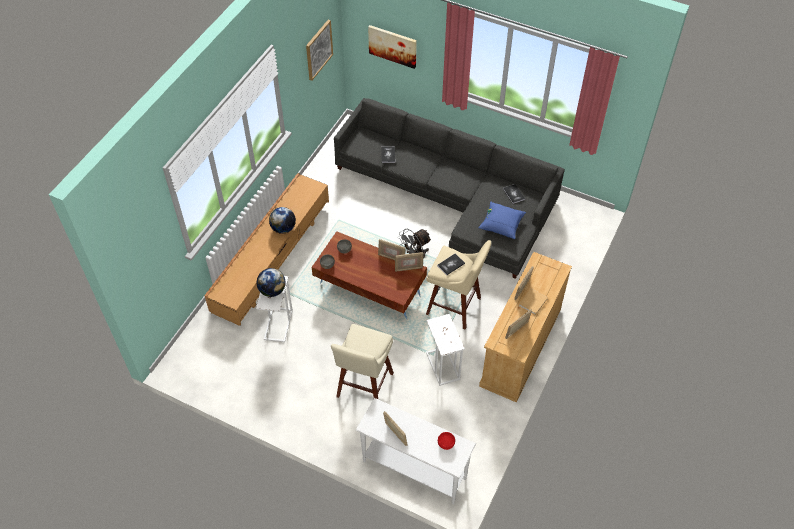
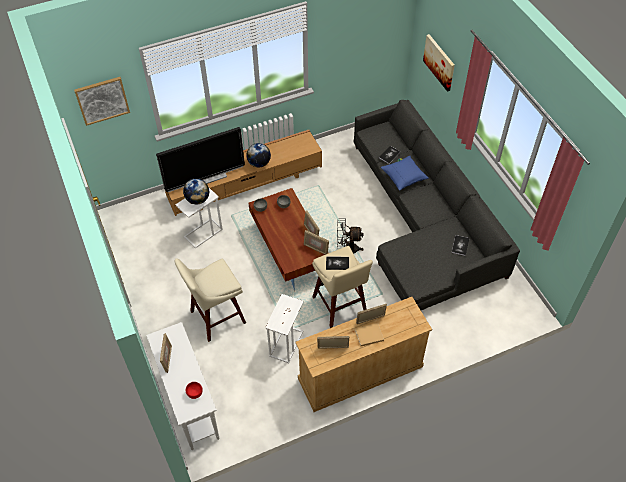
camera: 40 degrees right, 0 degrees up
(248, 272) = (205, 179): none -> television
(318, 49) = (373, 34): picture -> picture (102, 100)
(501, 225) = (425, 263): blue pillow -> blue pillow (404, 177)

